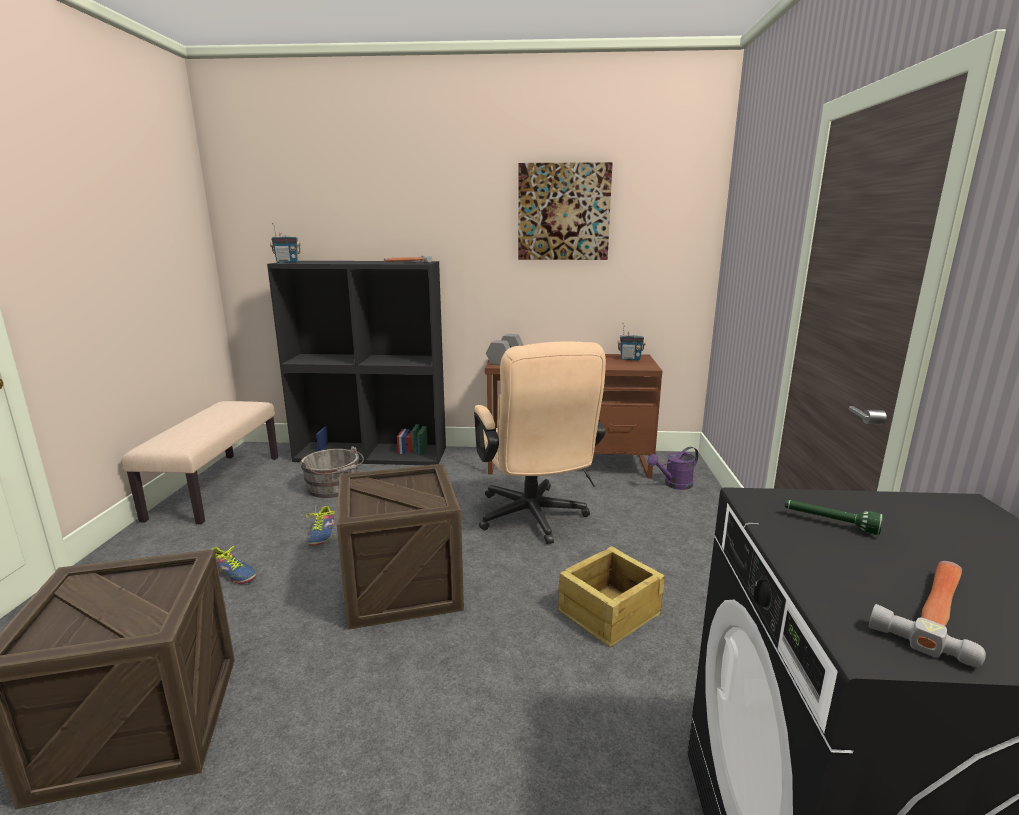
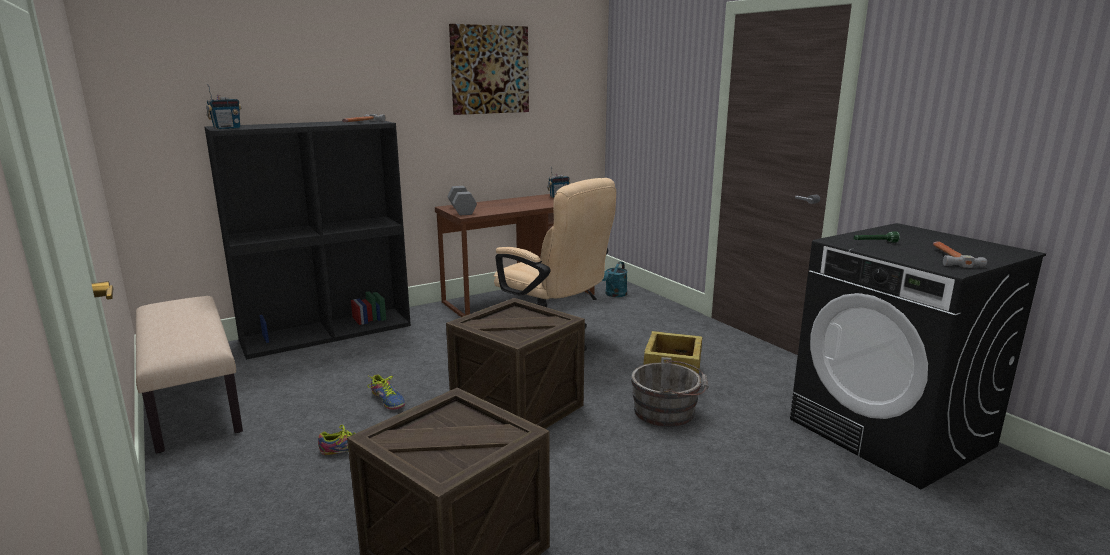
camera: 35 degrees left, 0 degrees up
(334, 488) = (337, 367): grey bucket -> grey bucket (668, 412)
(674, 485) = (614, 295): purple watering can -> turquoise watering can

